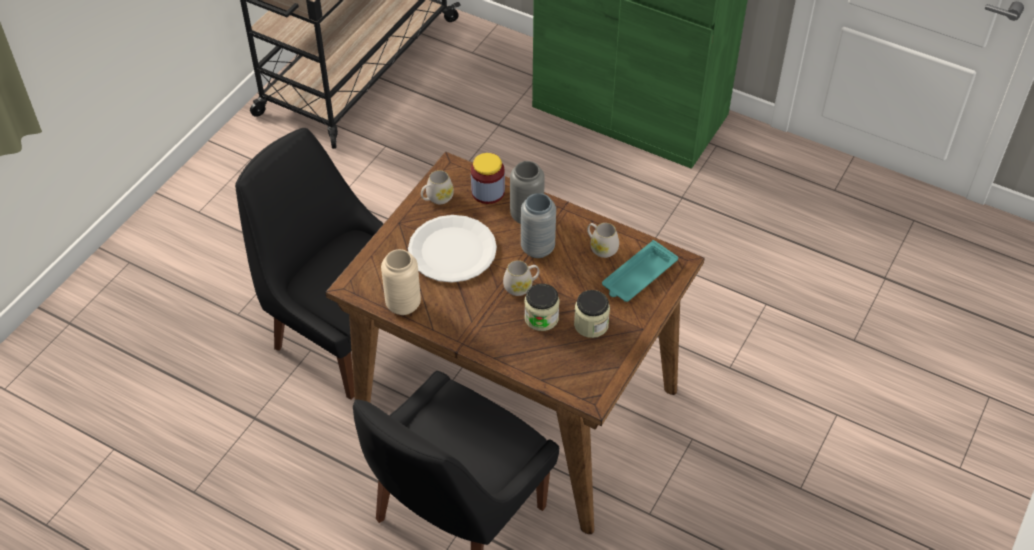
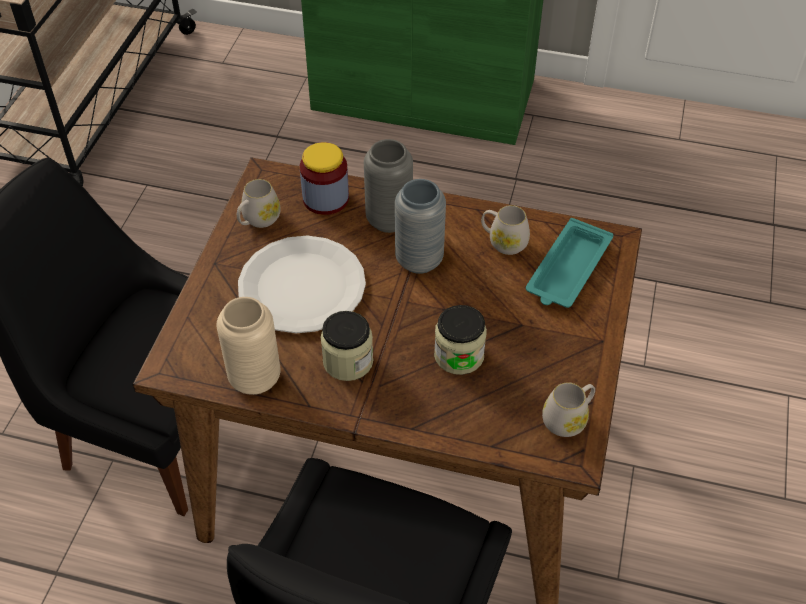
camera: 15 degrees left, 0 degrees up
(521, 286) = (415, 316): white mug -> white mug (568, 419)
(591, 324) = (531, 350): jar -> jar (348, 361)

